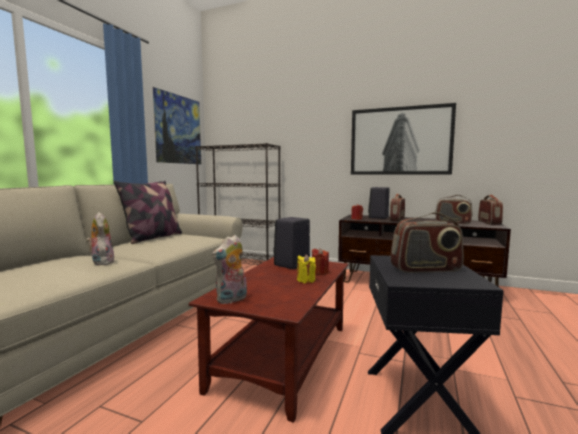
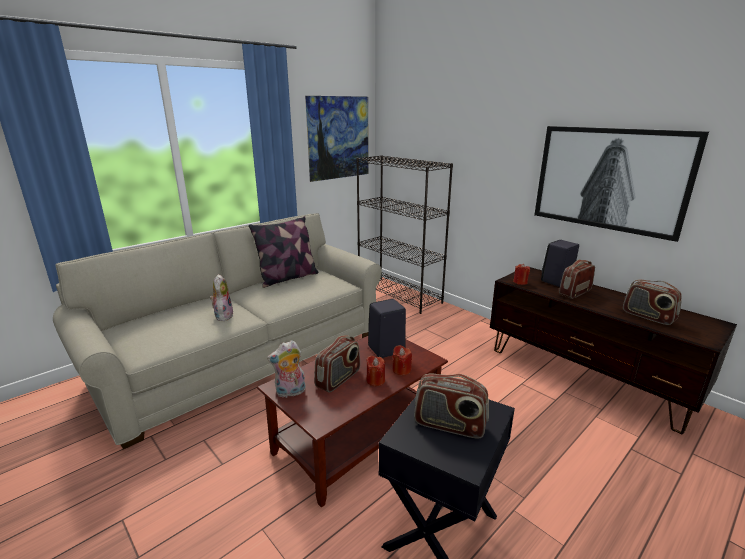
camera: 25 degrees right, 15 degrees up
(306, 280) = (375, 380): yellow candle -> red candle
(489, 223) = (711, 327): radio -> radio (338, 379)

